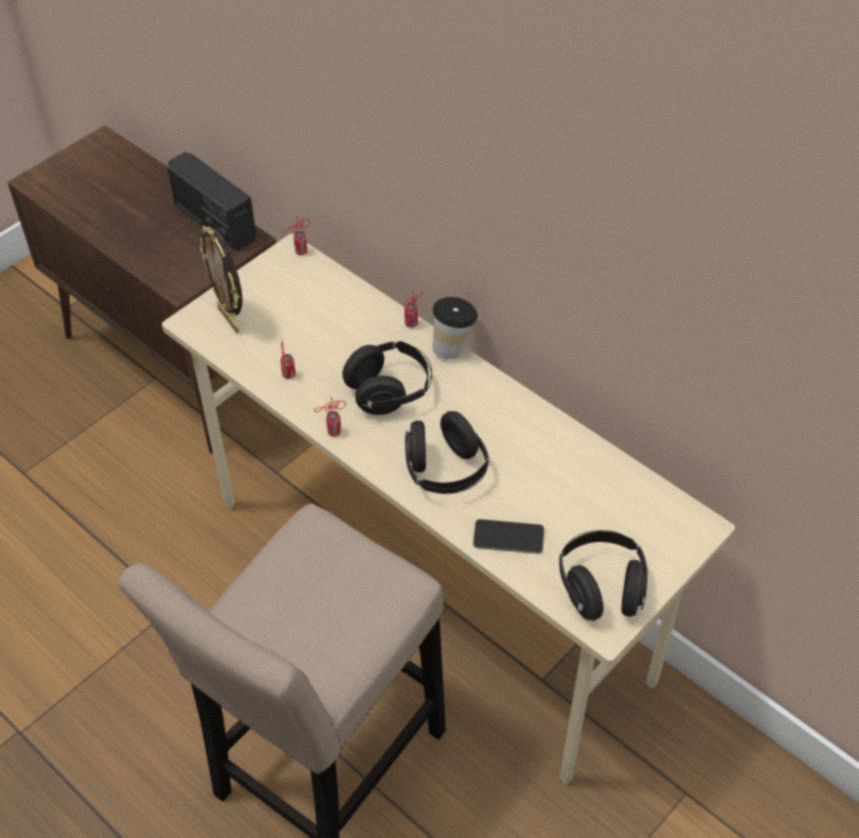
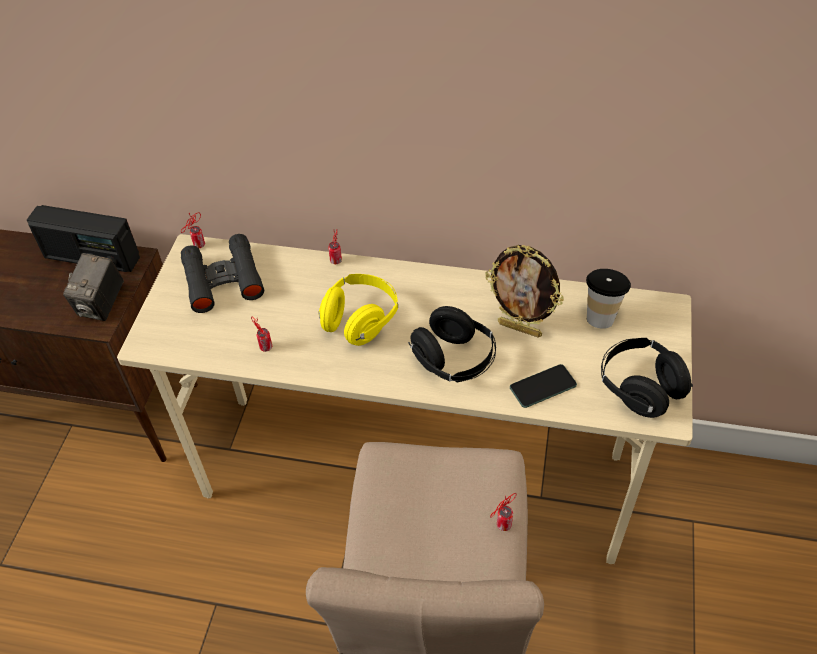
camera: 30 degrees left, 0 degrees up
(193, 270) = (102, 305): none -> camera
(230, 319) = (178, 326): picture frame -> picture frame (520, 328)
(298, 294) = (223, 279): none -> black binoculars
(332, 432) = (339, 375): can -> can (502, 526)
(389, 391) = (360, 320): black headphones -> yellow headphones
(453, 347) = (383, 263): cup -> cup (601, 315)

